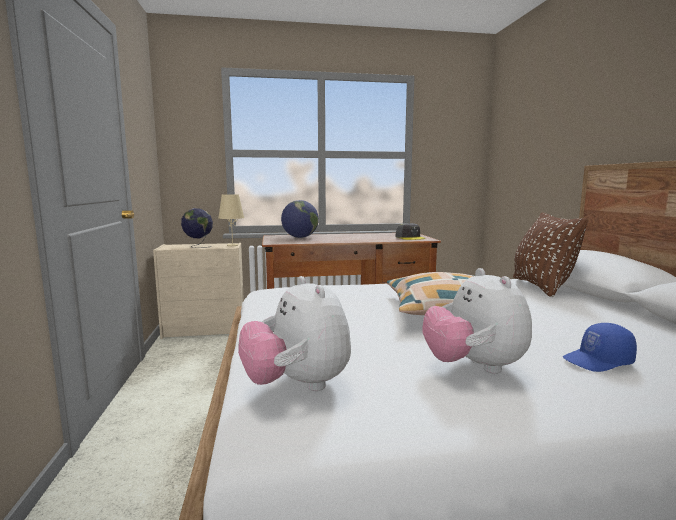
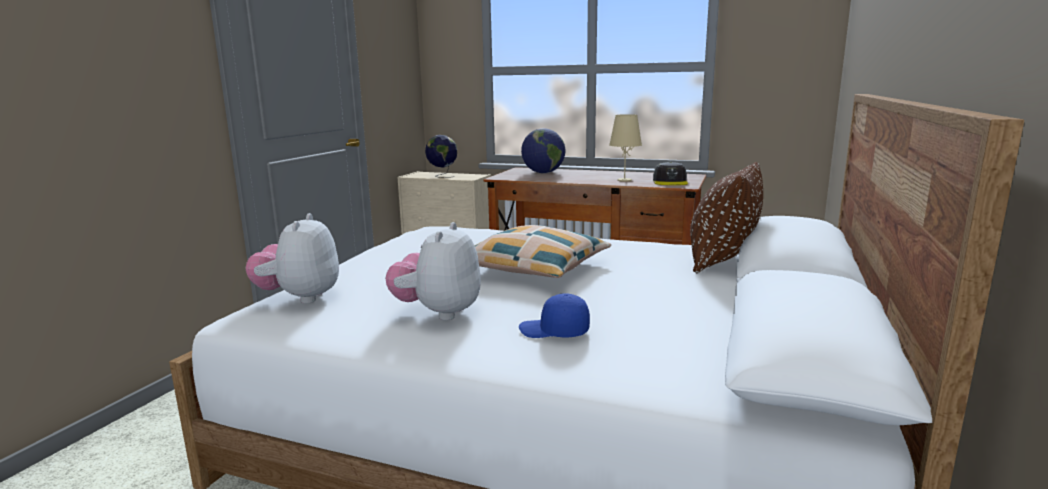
camera: 30 degrees right, 5 degrees up
(232, 245) = (474, 177): beige table lamp -> beige table lamp (624, 180)

